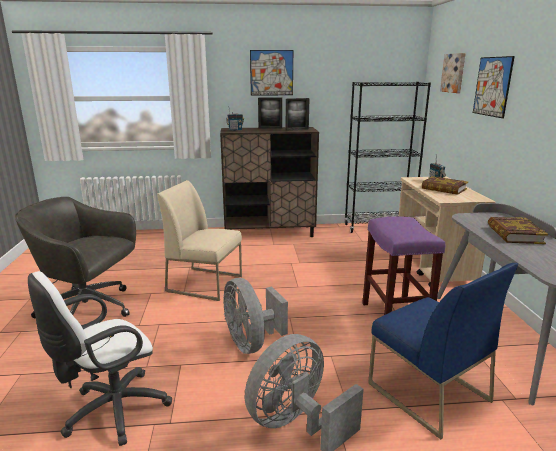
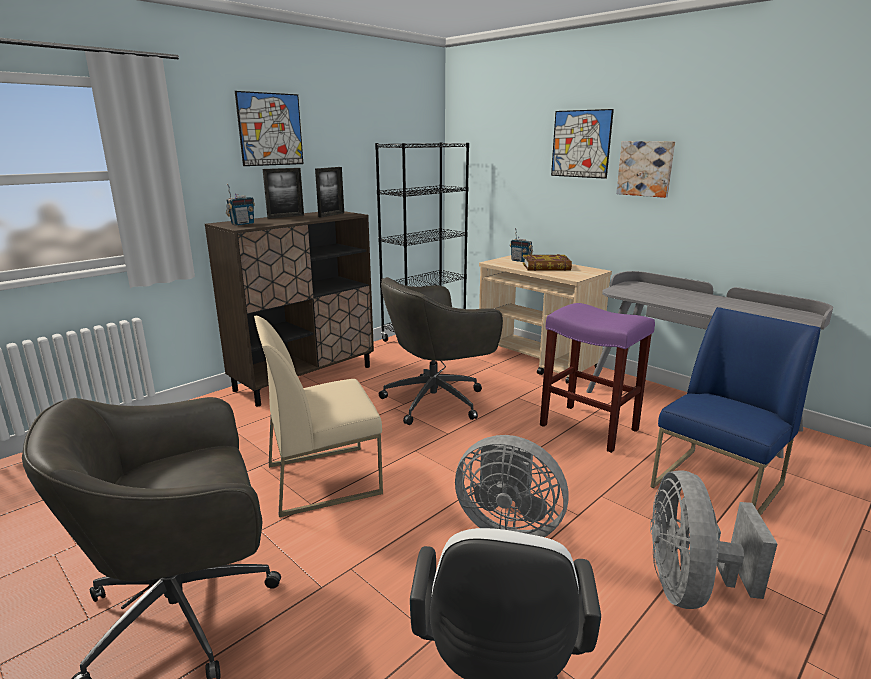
camera: 40 degrees left, 0 degrees up
(321, 267) = (437, 400): none -> grey office chair
(427, 392) = (717, 487): blue chair -> blue chair turned 60 degrees counterclockwise
(454, 73) = (506, 130): picture -> picture (645, 168)
(514, 234) = (684, 298): book -> none

